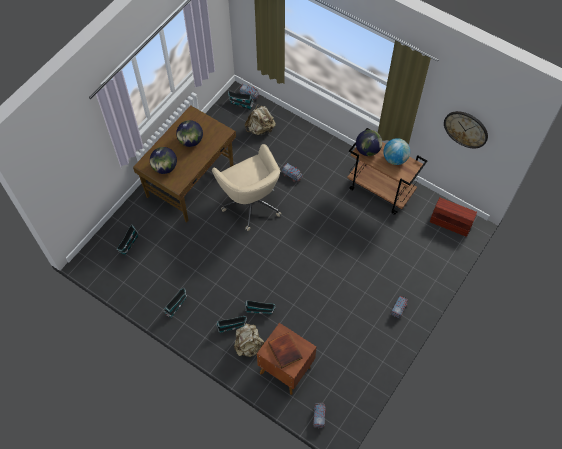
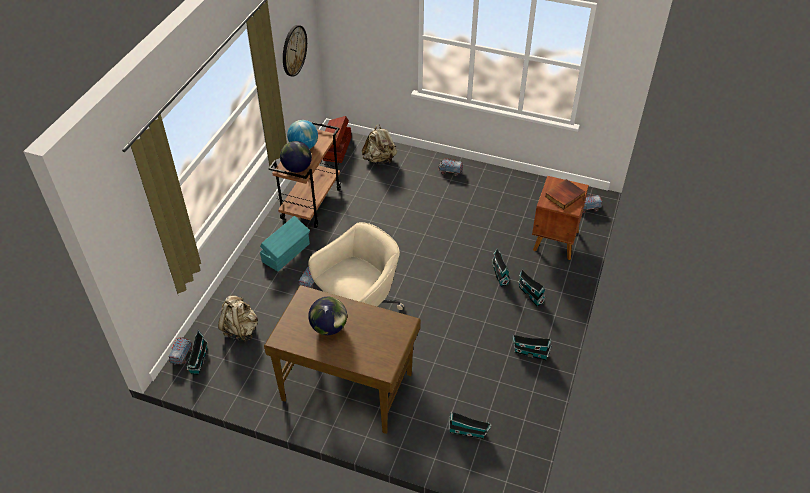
camera: 105 degrees left, 15 degrees down
(165, 167) = (382, 345): globe -> none
(249, 345) = (544, 275): beige backpack -> beige backpack (380, 159)
(327, 165) = (286, 253): none -> turquoise storage box

